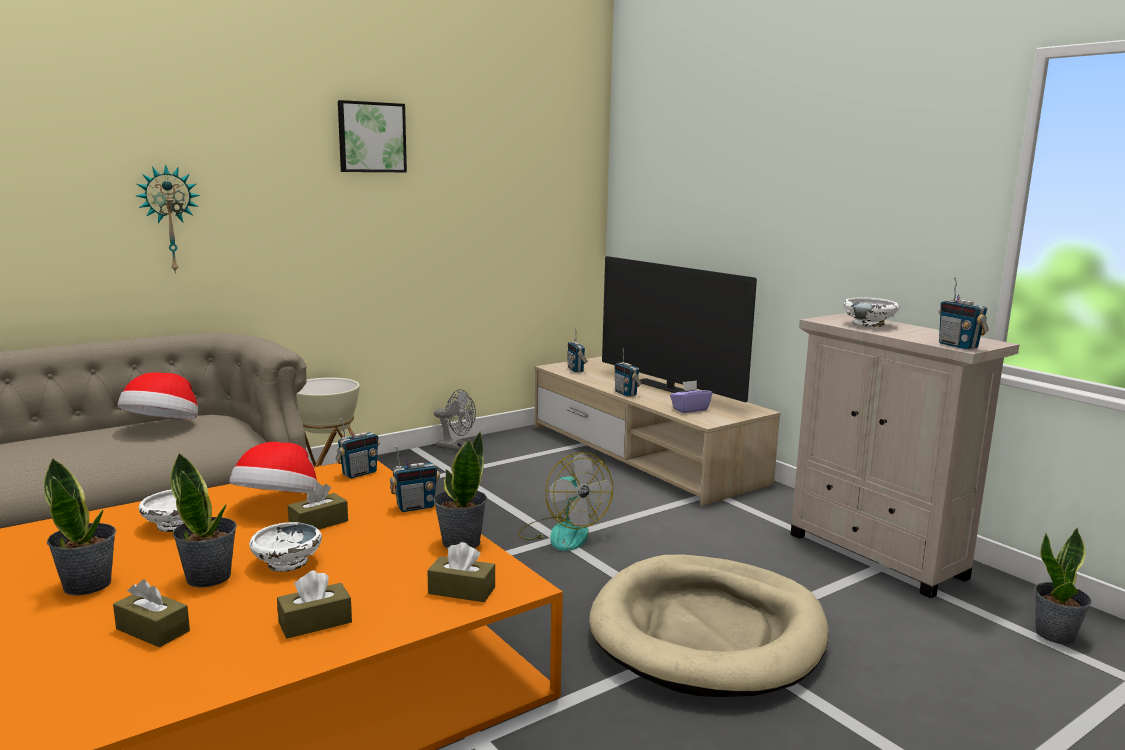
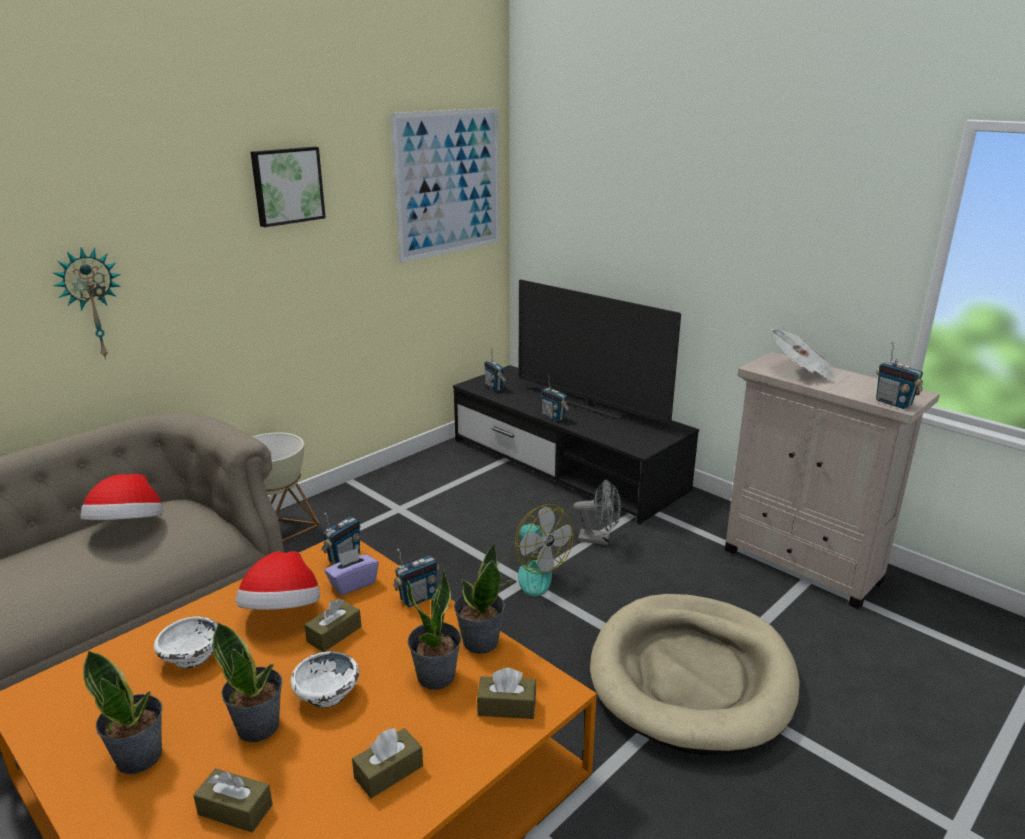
camera: 10 degrees left, 10 degrees up
(456, 446) = (390, 474): grey fan -> grey fan (599, 539)
(541, 158) = (449, 183): none -> picture
(644, 453) = (567, 464): beige tv stand -> black tv stand
(690, 409) = (619, 433): purple tissue box -> purple tissue box (353, 584)
(869, 324) = (801, 371): white bowl -> newspaper
(1055, 634) = (964, 636): potted plant -> potted plant (436, 676)

